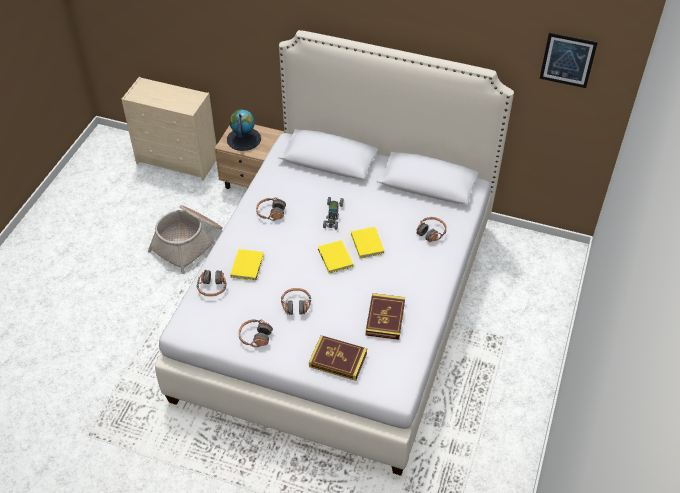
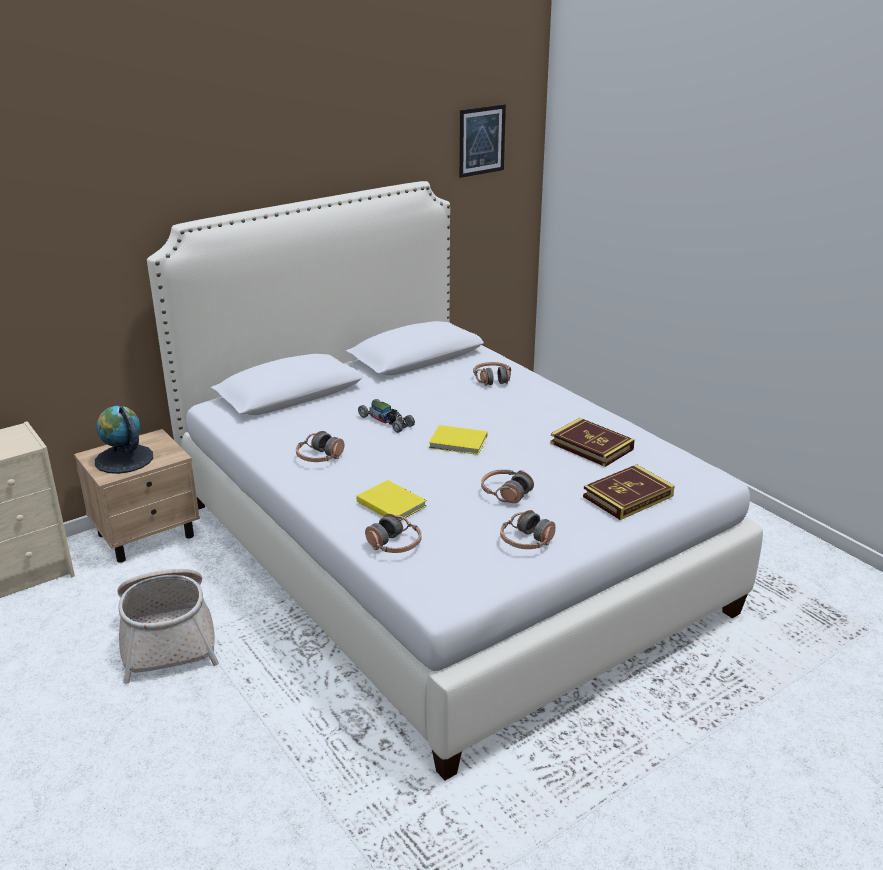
camera: 55 degrees left, 20 degrees down
(367, 243) = (459, 416): yellow book -> none

